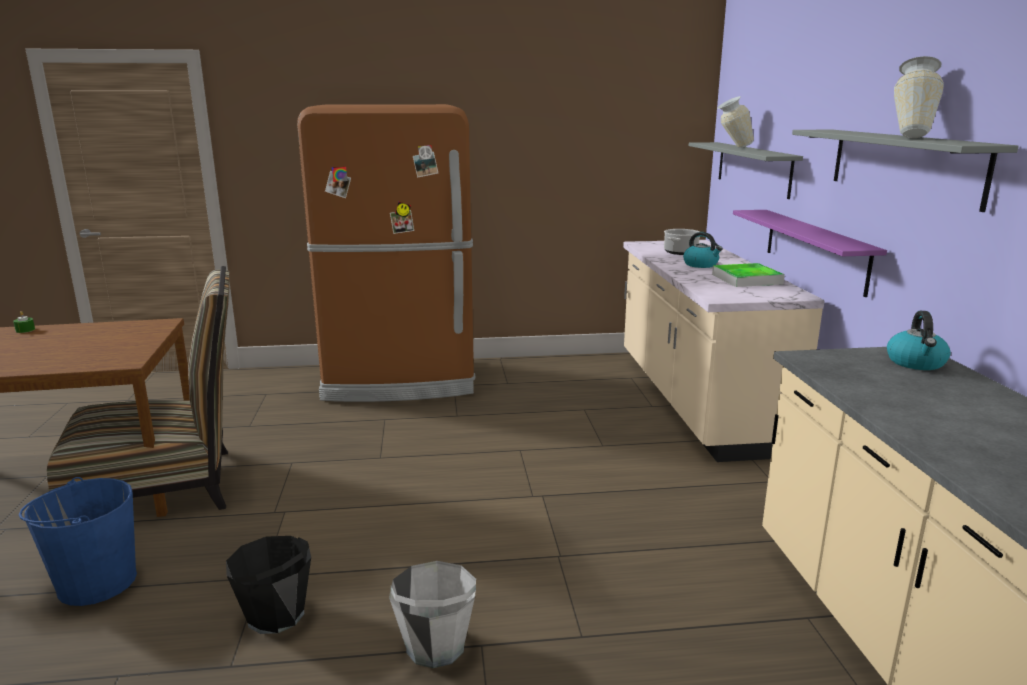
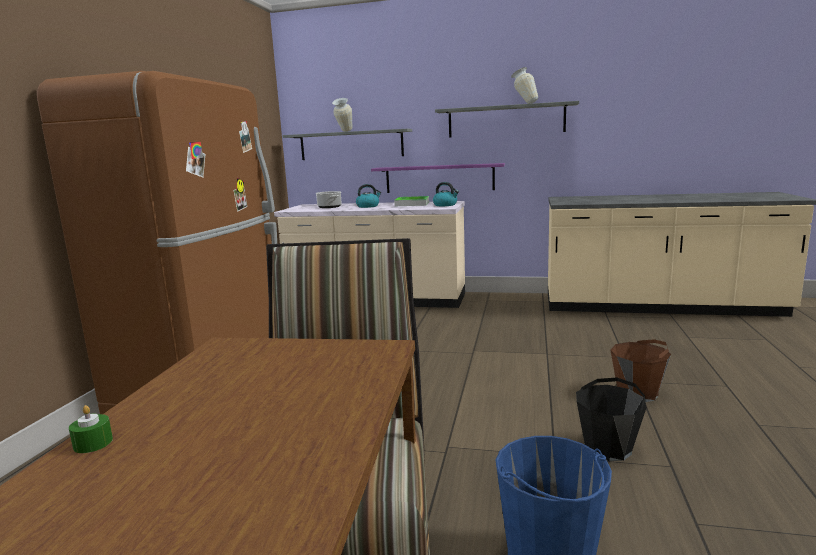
camera: 70 degrees left, 5 degrees down
(435, 646) = (638, 393): grey bucket -> brown bucket
(916, 363) = (573, 198): kettle -> kettle (445, 205)

